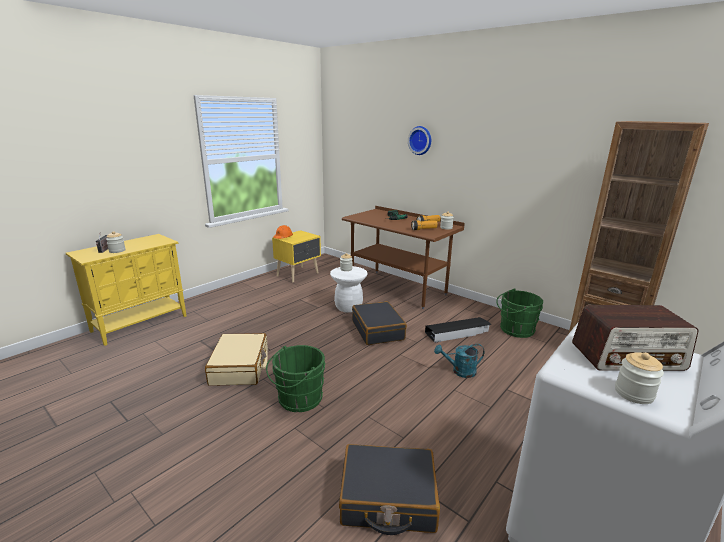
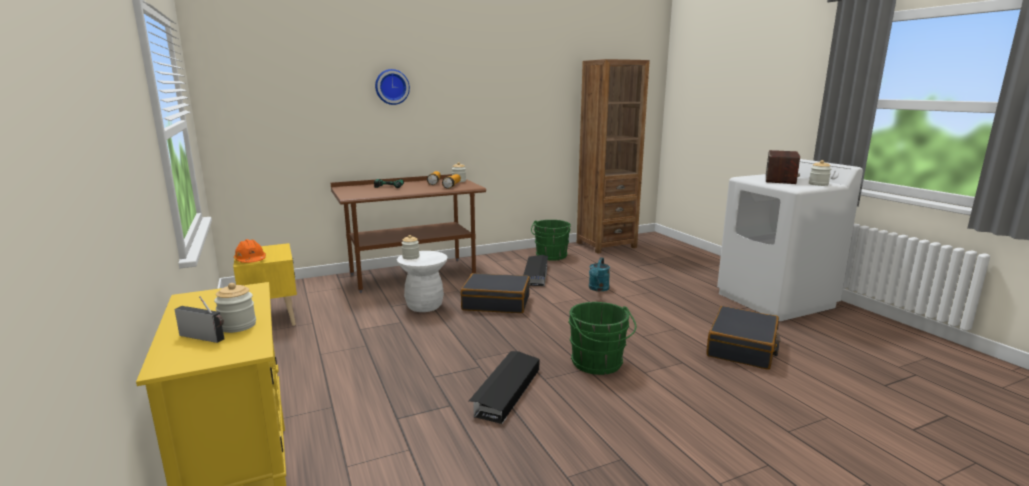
camera: 65 degrees left, 5 degrees down
(240, 367) = (506, 391): beige suitcase -> black storage box

